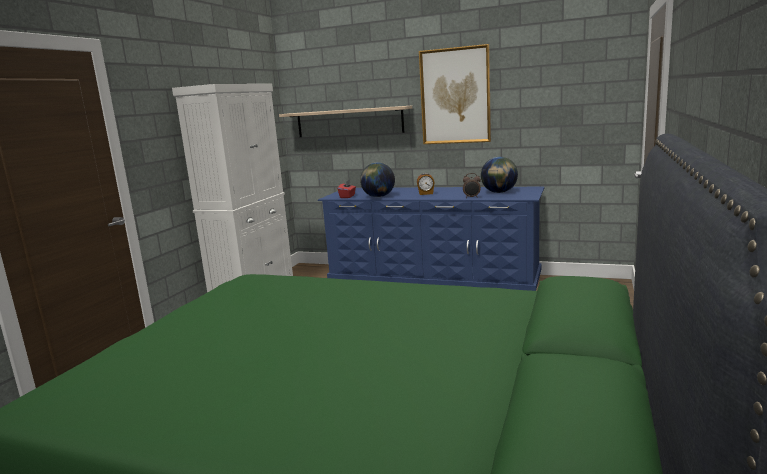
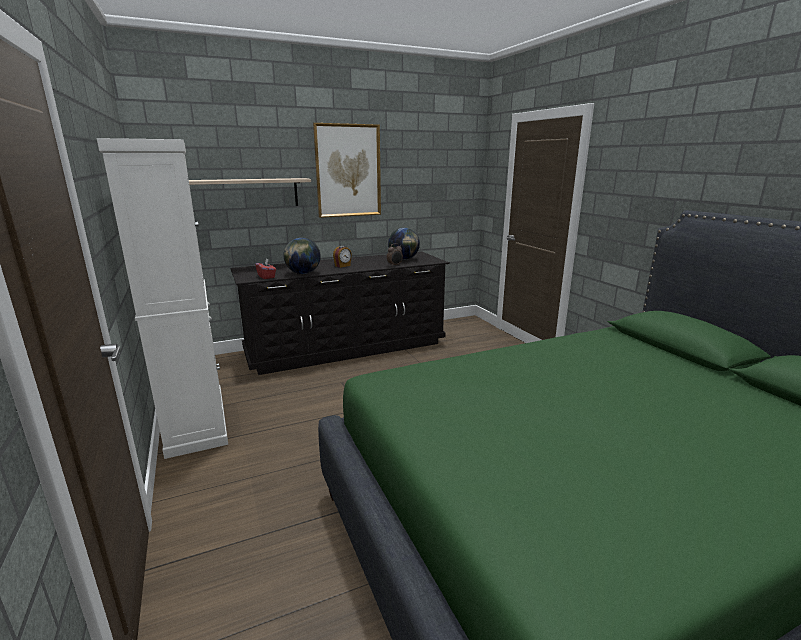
camera: 45 degrees left, 5 degrees up
(433, 281) = (346, 347): blue dresser -> black dresser

